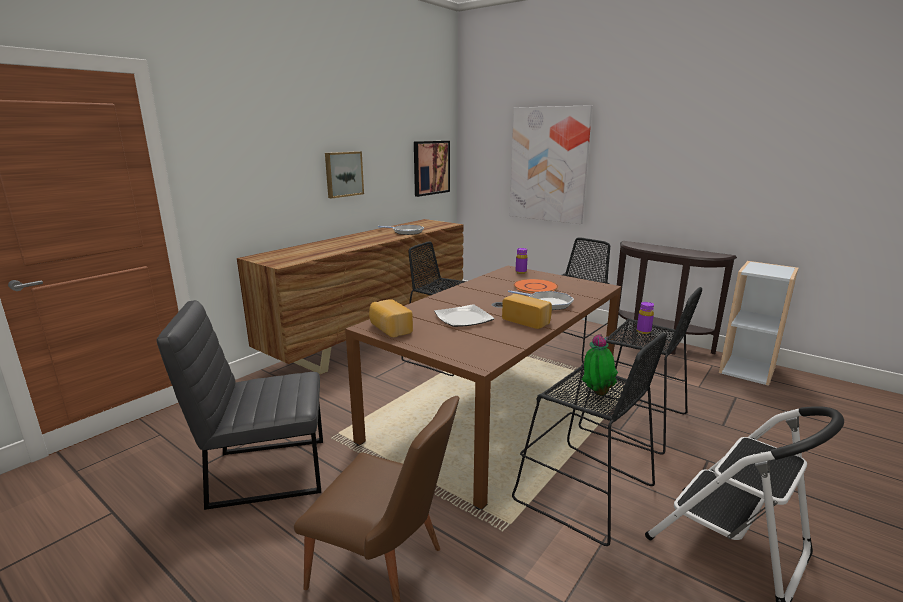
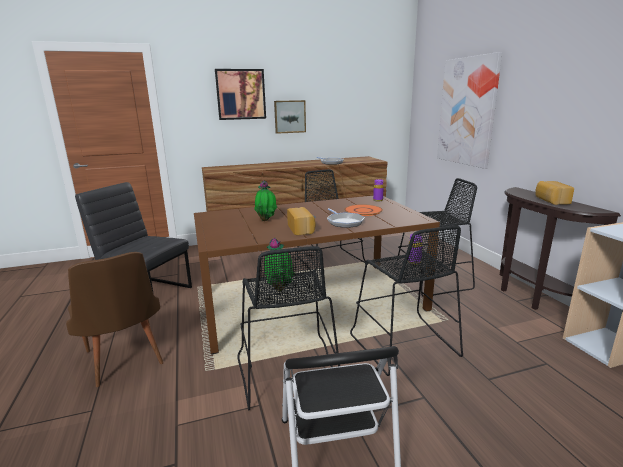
camera: 35 degrees right, 0 degrees up
(389, 329) = (213, 217): bread -> bread (551, 200)
(431, 167) = (379, 115): picture -> picture (241, 94)
(464, 318) = (266, 220): plate -> potted plant

